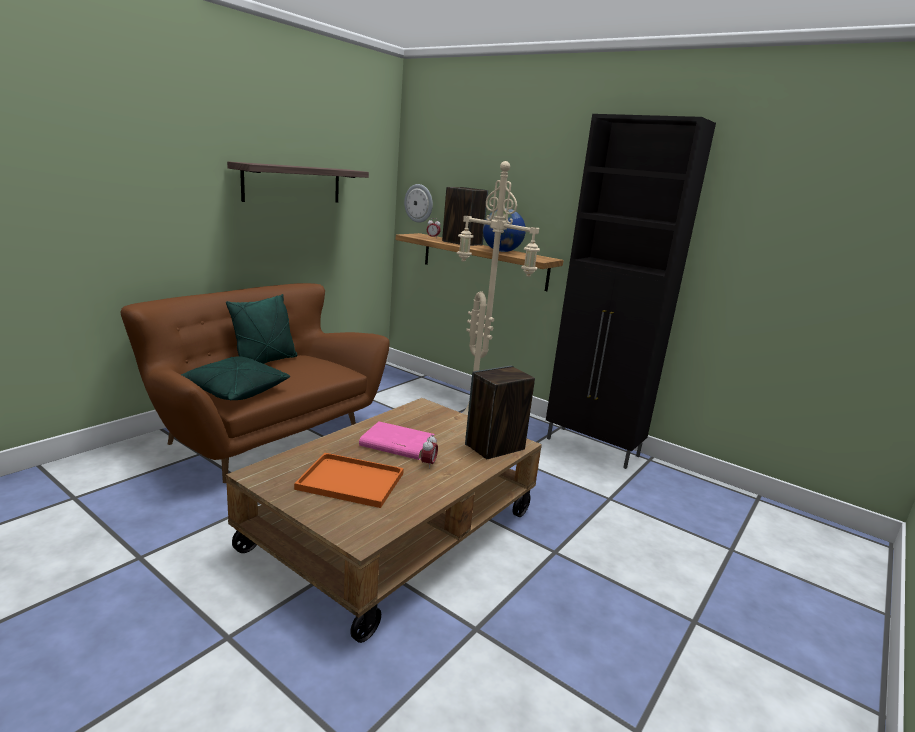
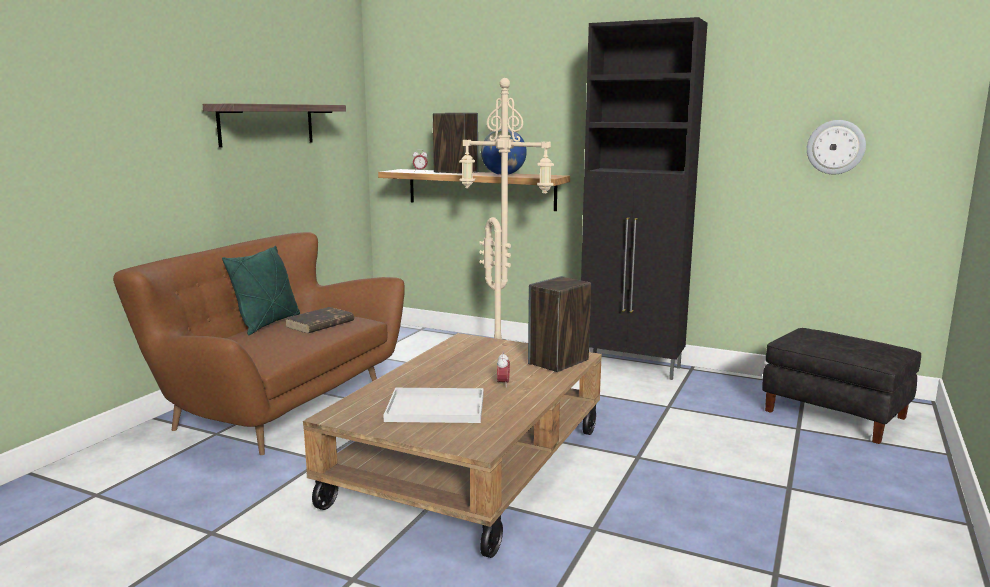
camera: 10 degrees left, 5 degrees down
(234, 391) = (256, 352): green pillow -> none
(305, 370) = (319, 324): none -> brown book
(353, 481) = (438, 407): orange tray -> white tray
(396, 444) = (460, 373): pink book -> none
(419, 203) = (396, 136): wall clock -> wall clock (835, 147)
(777, 539) = (835, 414): none -> black ottoman

